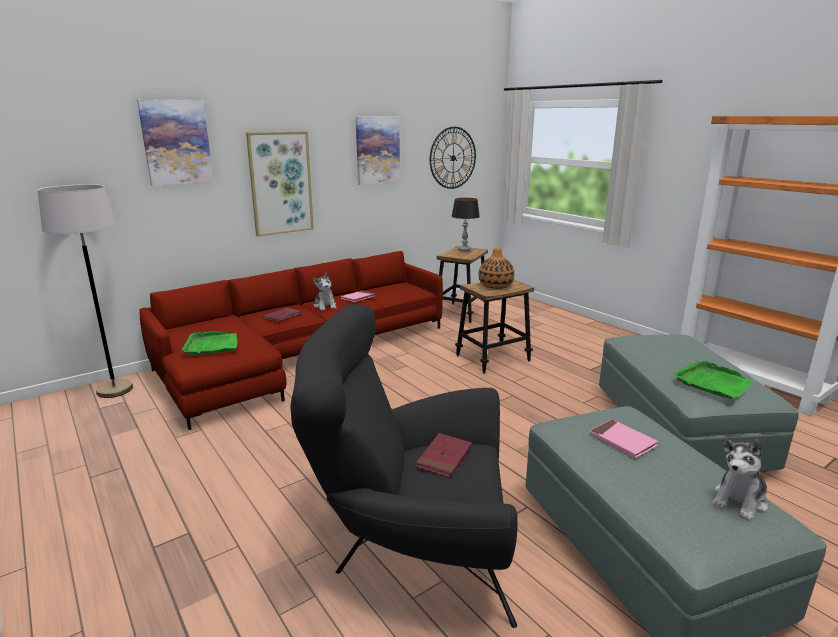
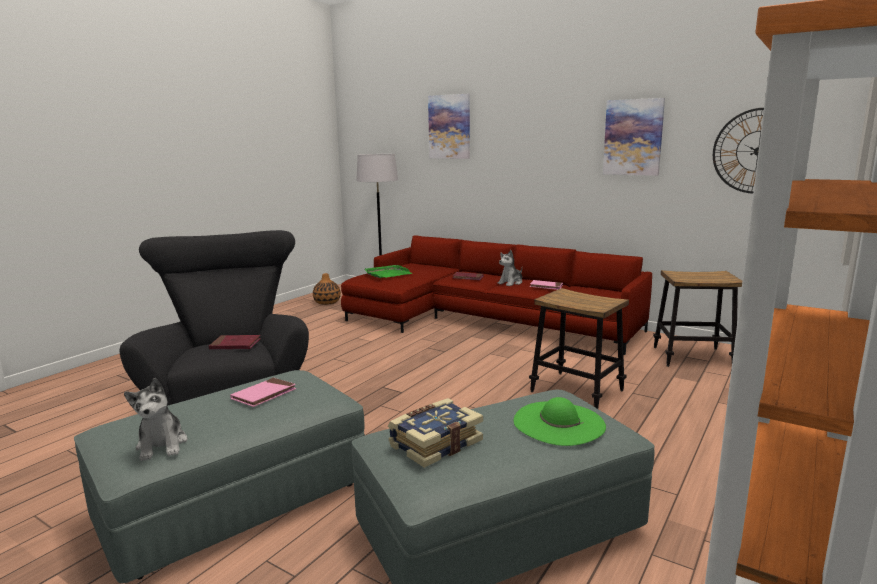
camera: 70 degrees right, 5 degrees down
(280, 183) = (523, 165): picture -> none
(464, 250) = (716, 275): table lamp -> none
(495, 286) = (583, 299): vase -> vase (327, 302)
(677, 345) = (558, 423): none -> green hat
(713, 382) = (434, 443): green tray -> book
(739, 501) = (162, 445): plush toy -> plush toy turned 135 degrees counterclockwise

